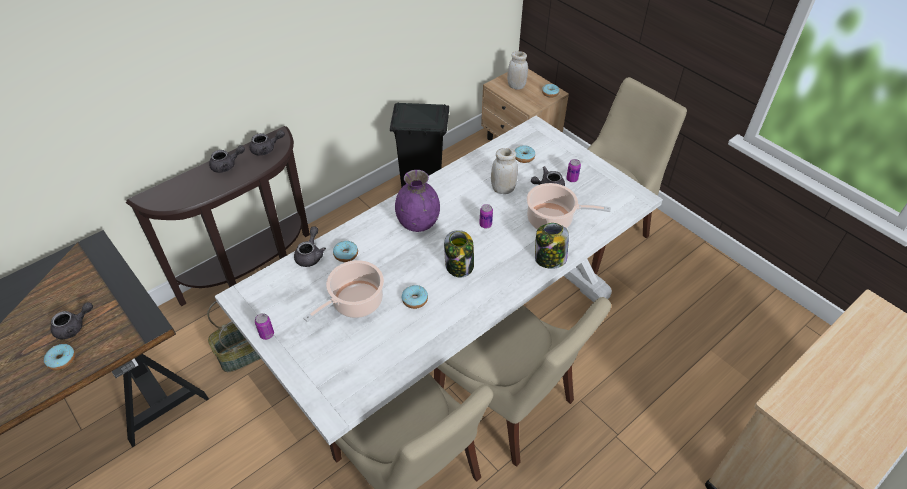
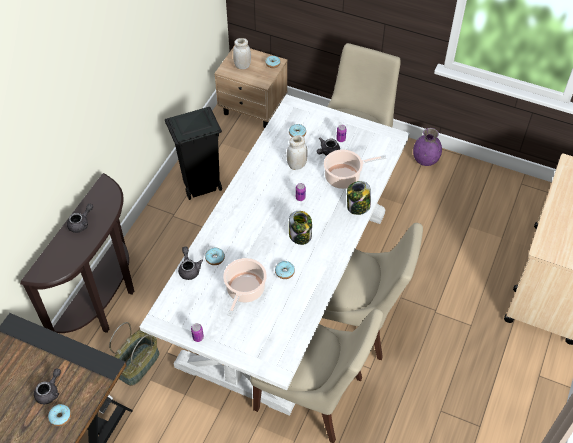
camera: 25 degrees left, 5 degrees up
(267, 149) = (103, 198): grey teapot -> none
(418, 223) = (252, 214): purple vase -> purple vase (425, 160)

